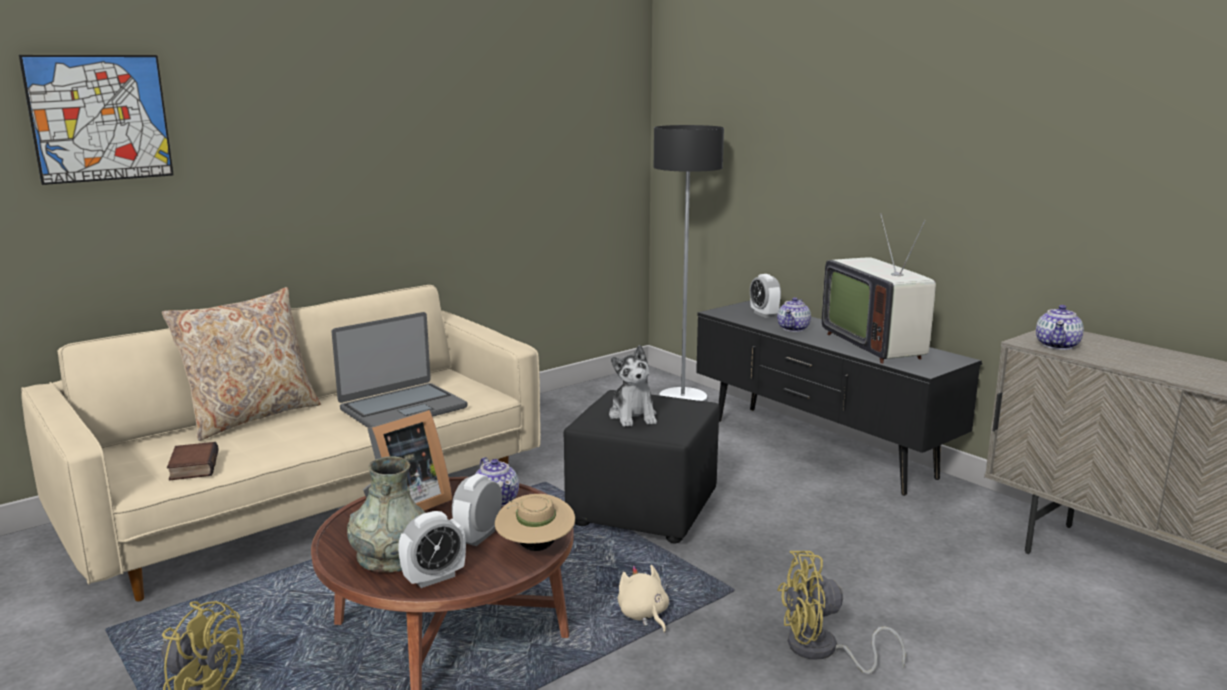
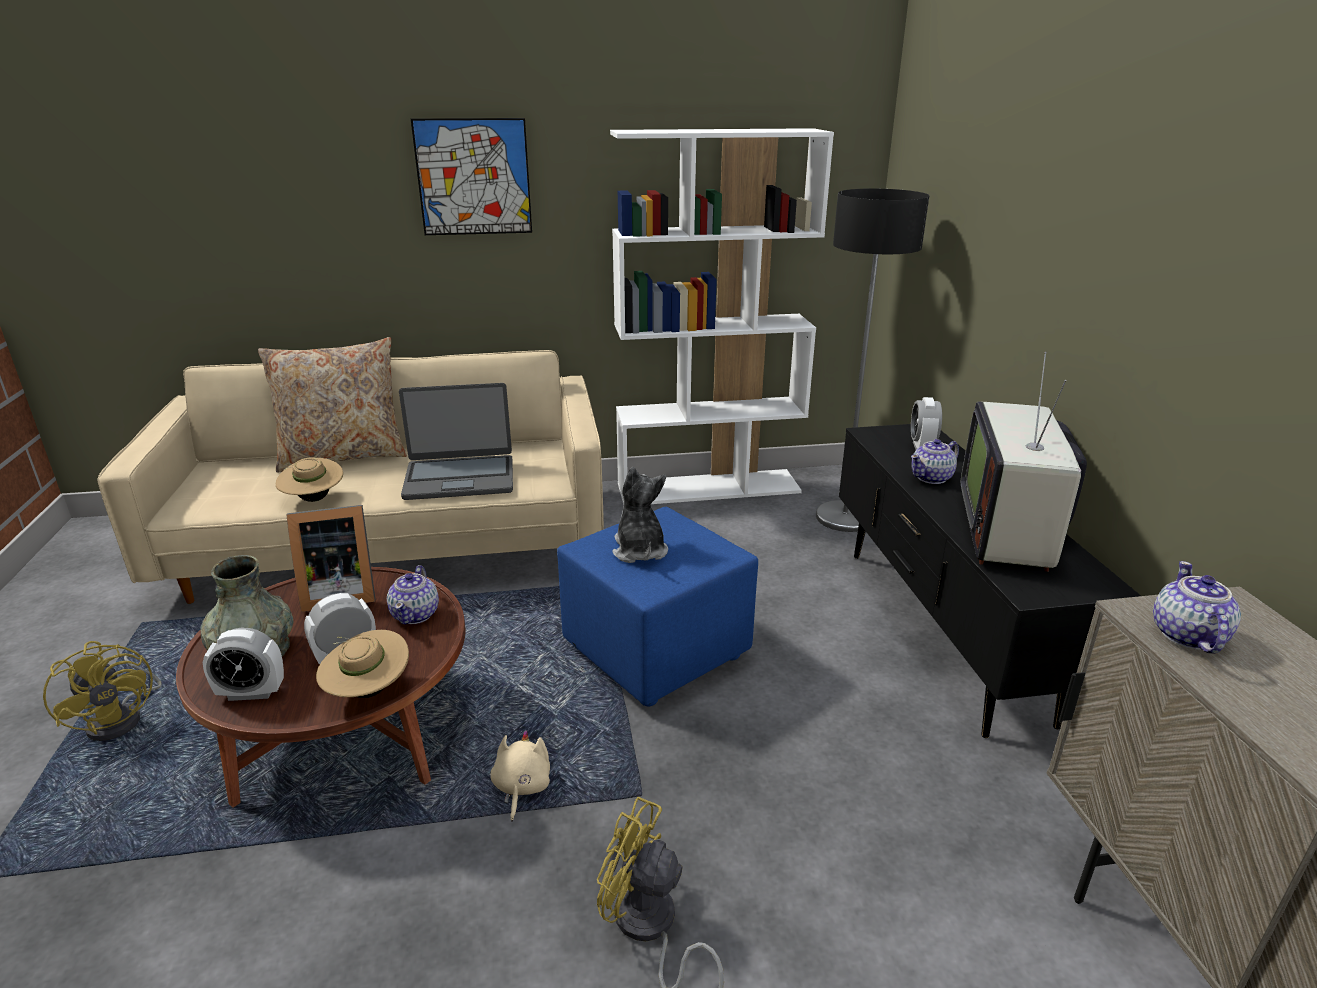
camera: 30 degrees right, 10 degrees up
(100, 118) = (234, 157): picture -> picture (473, 177)
(192, 466) = (235, 499): book -> none
(280, 449) = (314, 499): none -> beige hat
(554, 402) = (709, 487): none -> white bookcase
(633, 416) = (639, 550): plush toy -> plush toy turned 150 degrees clockwise
(644, 511) = (658, 652): black ottoman -> blue ottoman
(1057, 345) = (1187, 636): teapot -> teapot turned 135 degrees clockwise

